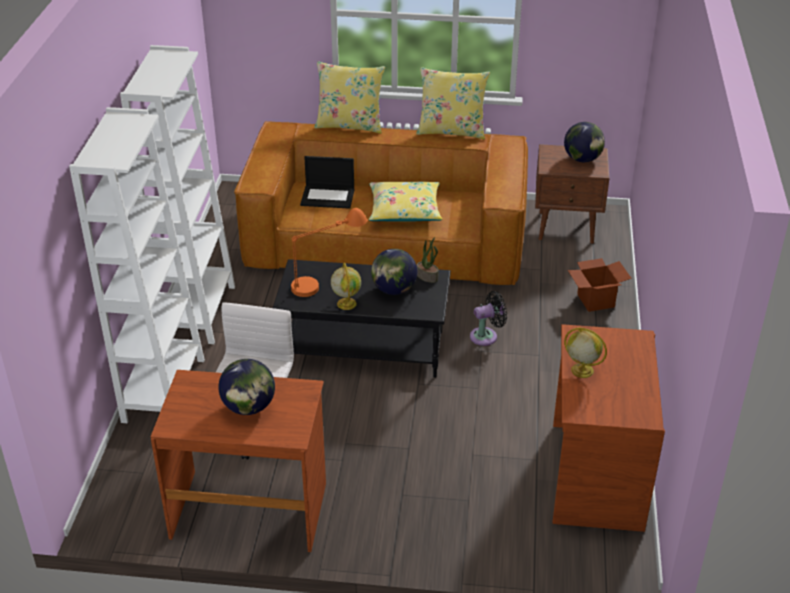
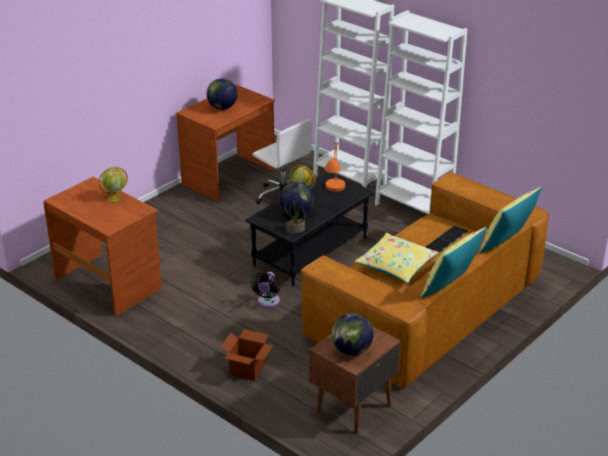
camera: 125 degrees right, 5 degrees down
(328, 197) = (447, 239): laptop -> keyboard

